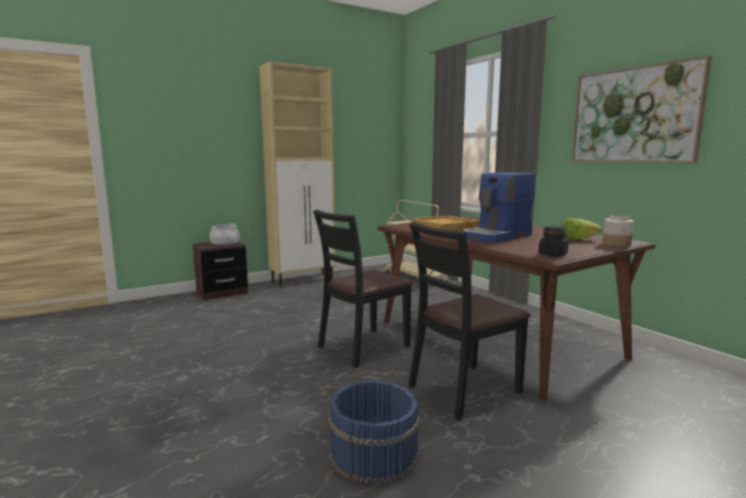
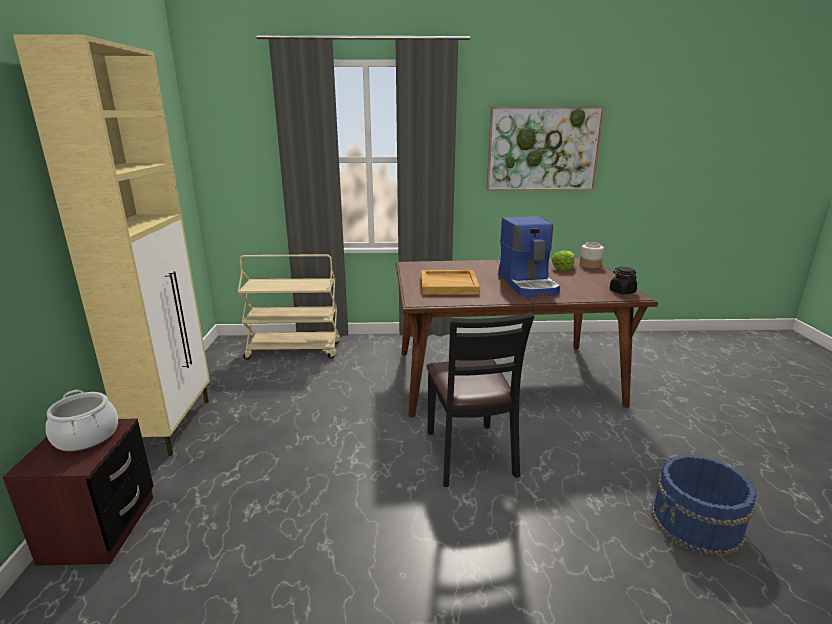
camera: 60 degrees left, 10 degrees up
(464, 390) = (597, 433): black chair -> none

